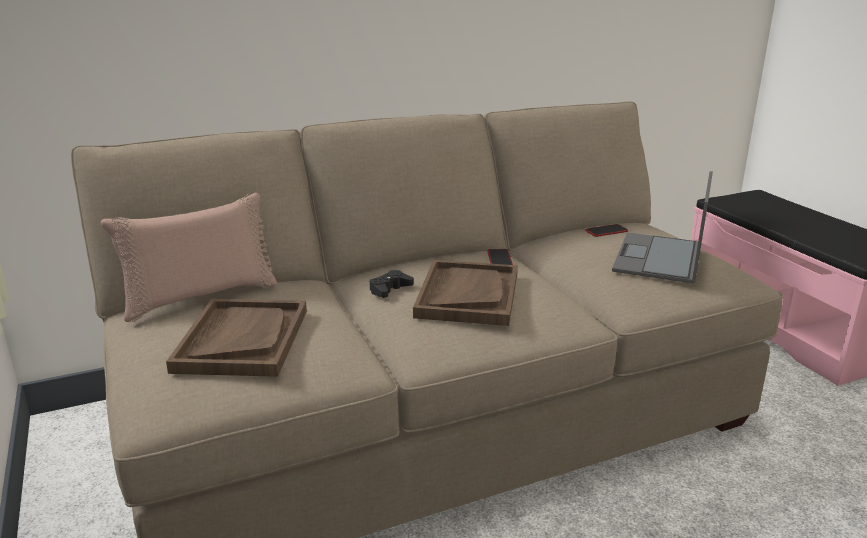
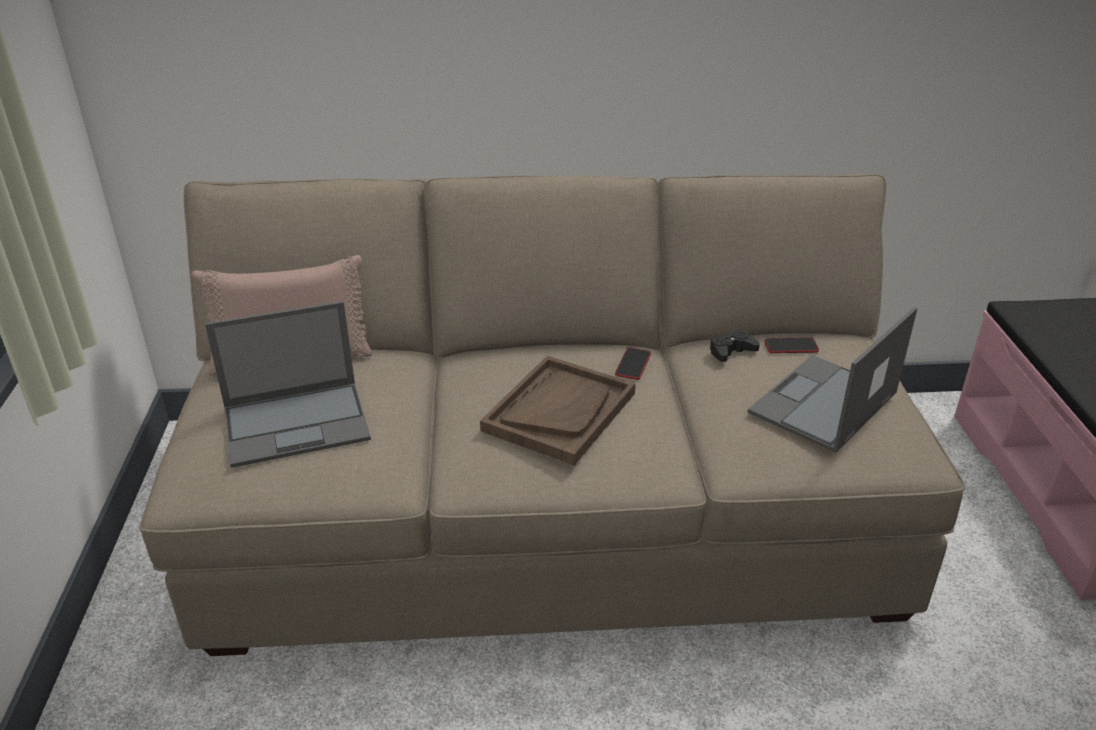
camera: 20 degrees right, 10 degrees up
(242, 340) = (298, 423): brown tray -> laptop
(390, 289) = (483, 385): black game controller -> black game controller (731, 351)

